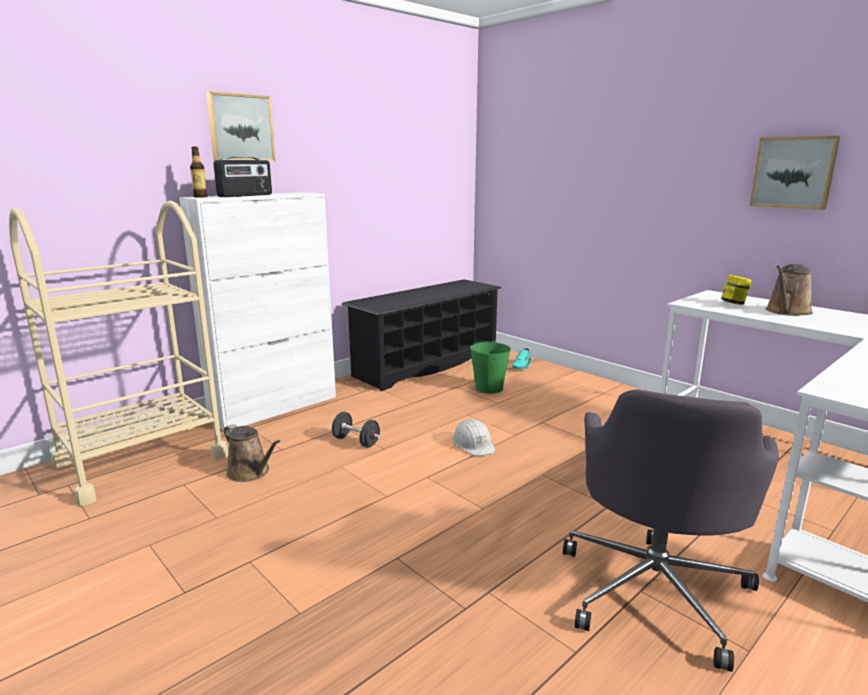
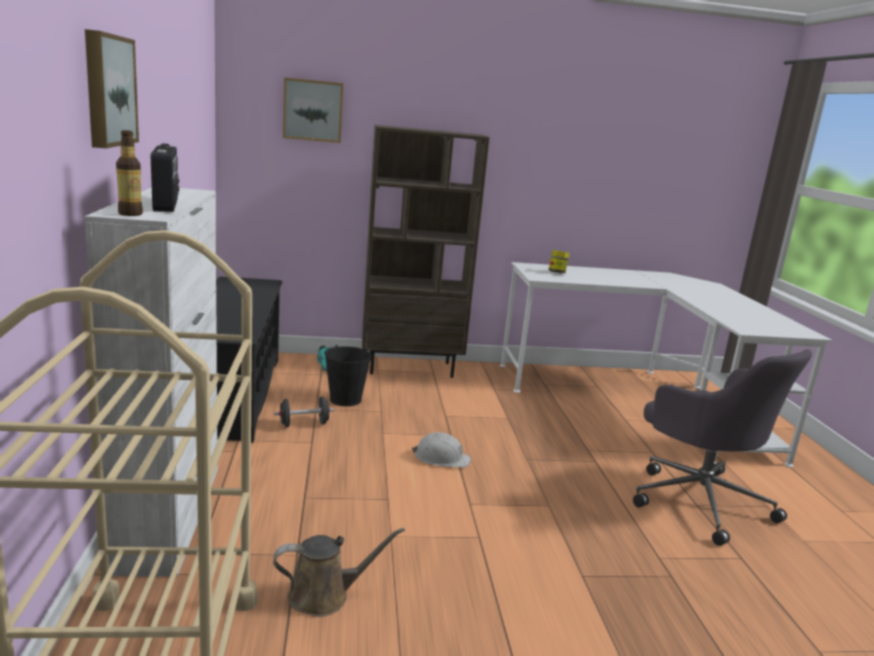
camera: 55 degrees left, 0 degrees up
(356, 441) = (349, 506): black dumbbell -> black dumbbell (304, 424)
(489, 388) = (345, 399): green bucket -> black bucket
(590, 384) = (411, 368): none -> brown bookcase
(787, 312) = (594, 275): brown watering can -> none
(793, 172) = (572, 164): picture -> picture (313, 110)

